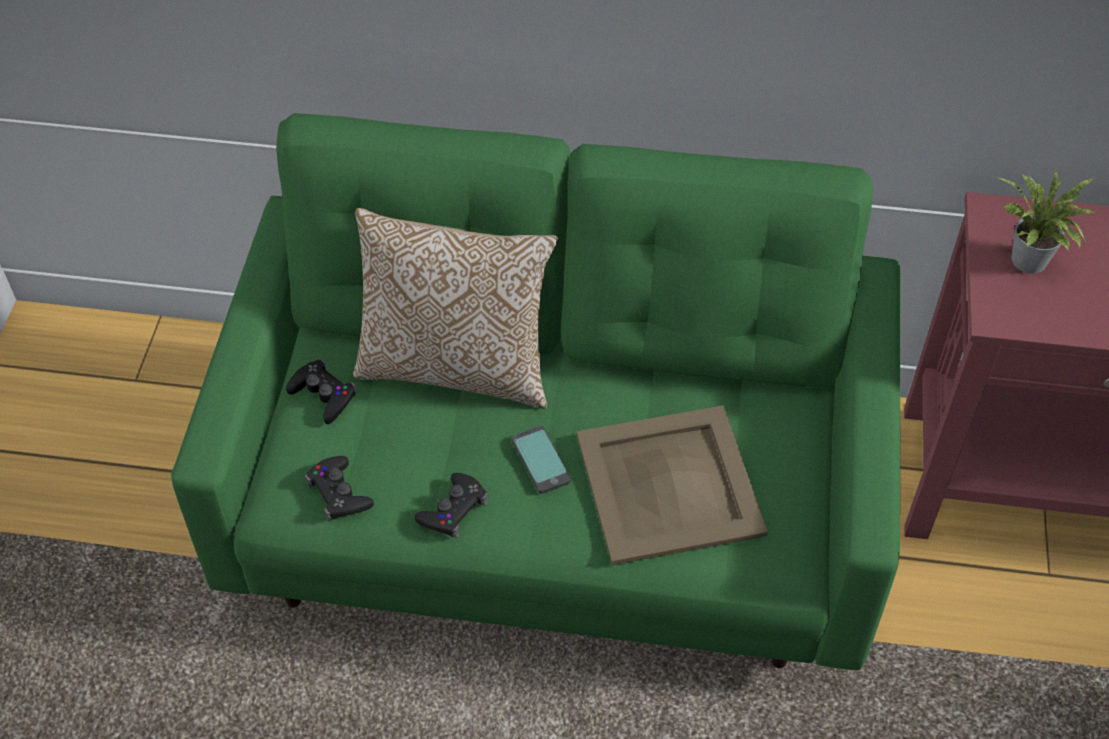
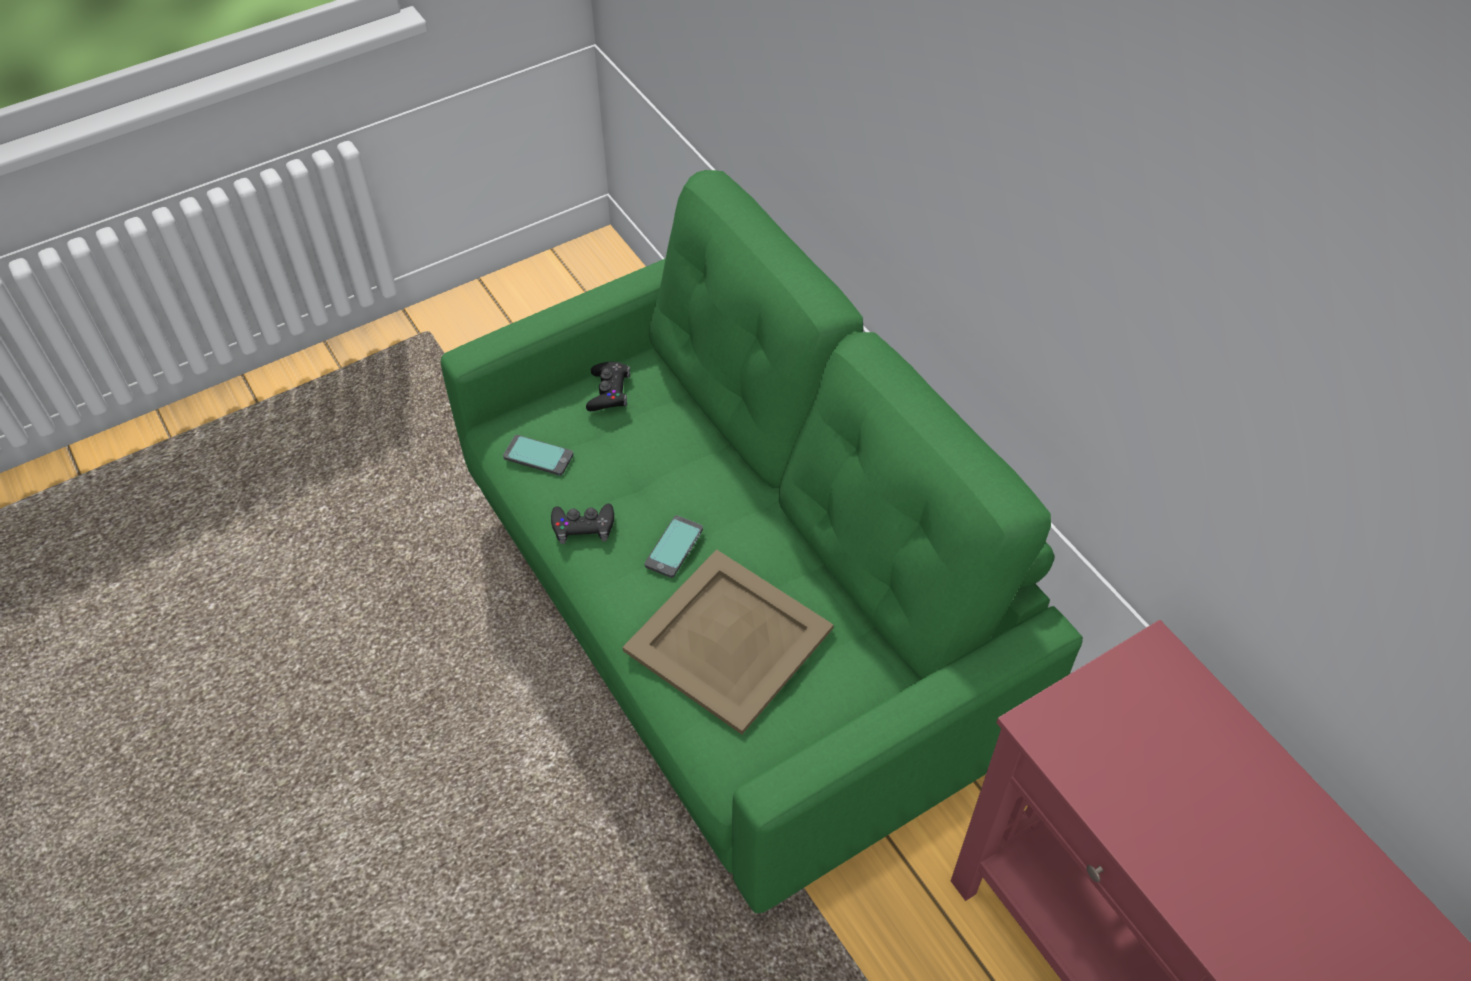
camera: 50 degrees right, 0 degrees up
(339, 493) = (538, 456): black game controller -> phone
(456, 366) = (707, 444): pillow -> none
(1029, 264) = (1127, 714): potted plant -> none

